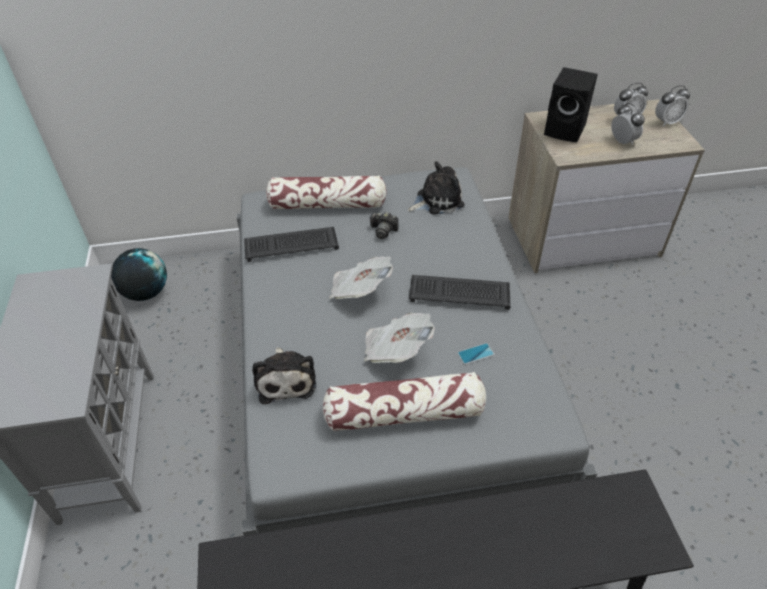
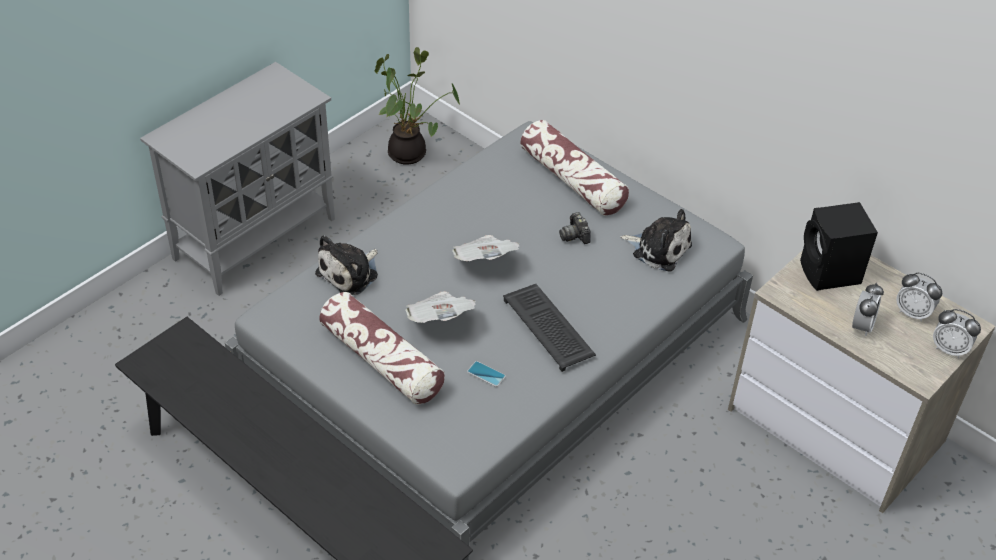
camera: 50 degrees right, 0 degrees up
(146, 292) = (410, 153): globe -> potted plant
(292, 244) = (496, 188): keyboard -> none

